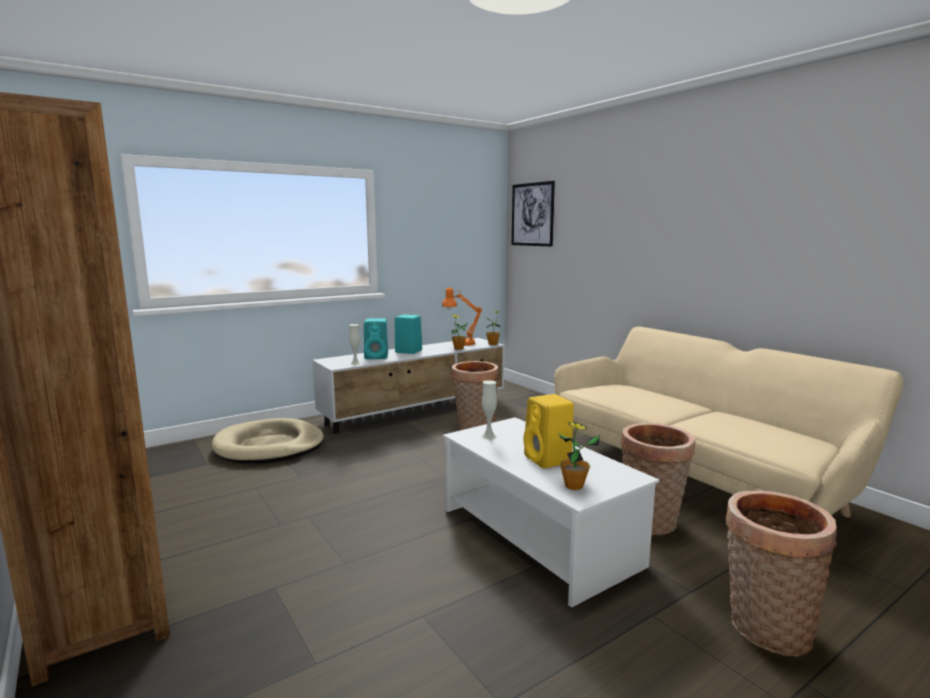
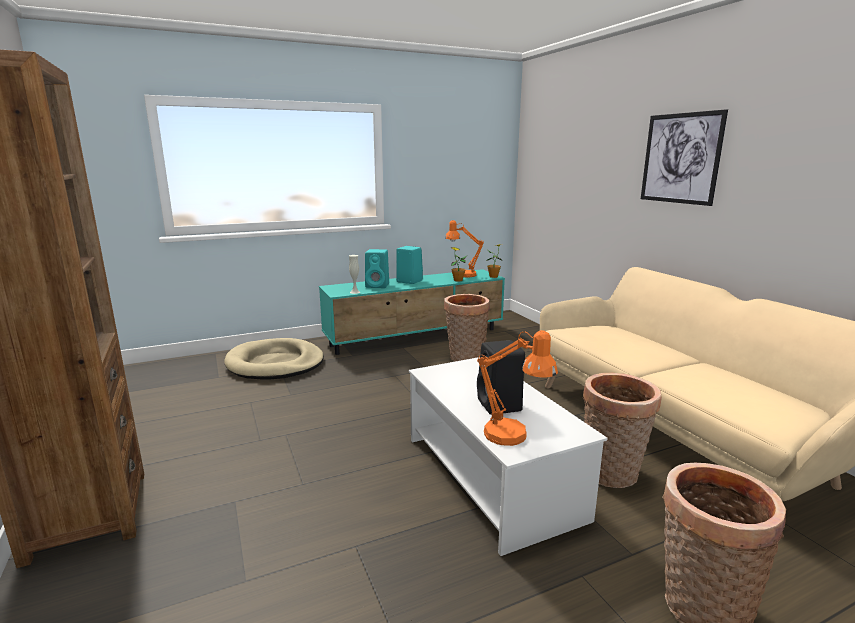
camera: 10 degrees right, 5 degrees up
(416, 411) = (416, 337): white tv stand -> turquoise tv stand
(488, 436) = (451, 375): white vase -> none
(532, 214) = (541, 147): picture -> picture (680, 158)
(549, 460) = (500, 406): yellow speaker -> black speaker
(574, 486) = (513, 437): potted plant -> orange table lamp

